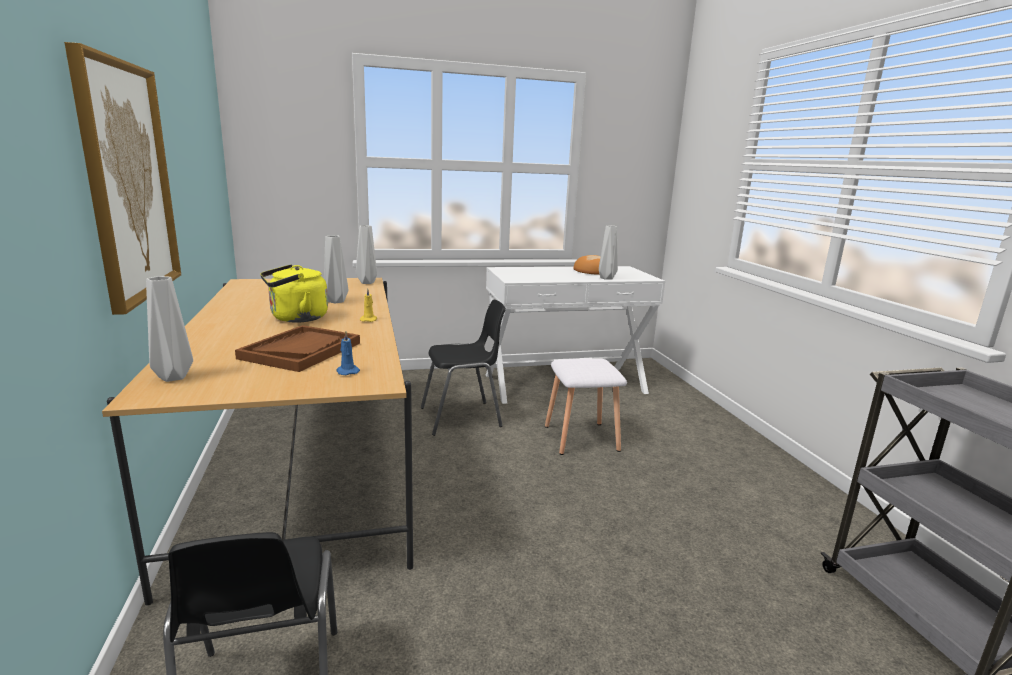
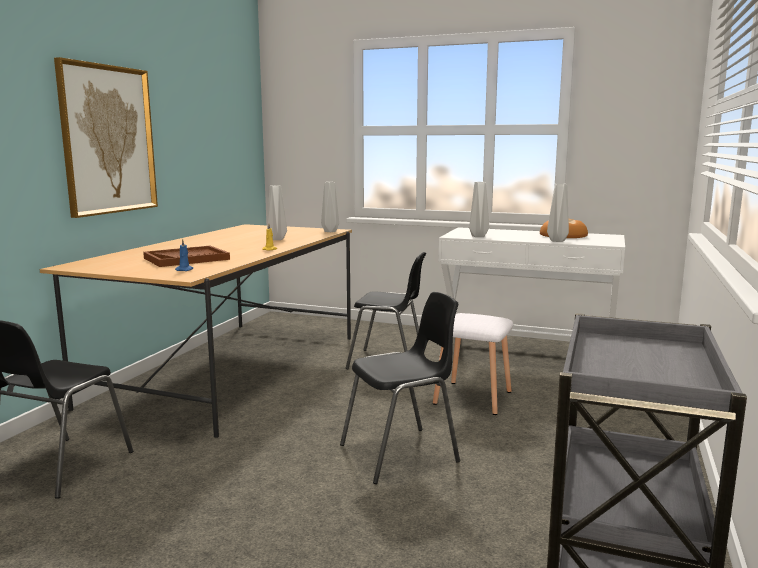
camera: 35 degrees right, 5 degrees down
(173, 378) = (96, 262): grey vase -> grey vase (478, 236)
(296, 318) = (227, 245): yellow kettle -> none
(607, 519) = (402, 453): none -> black chair

